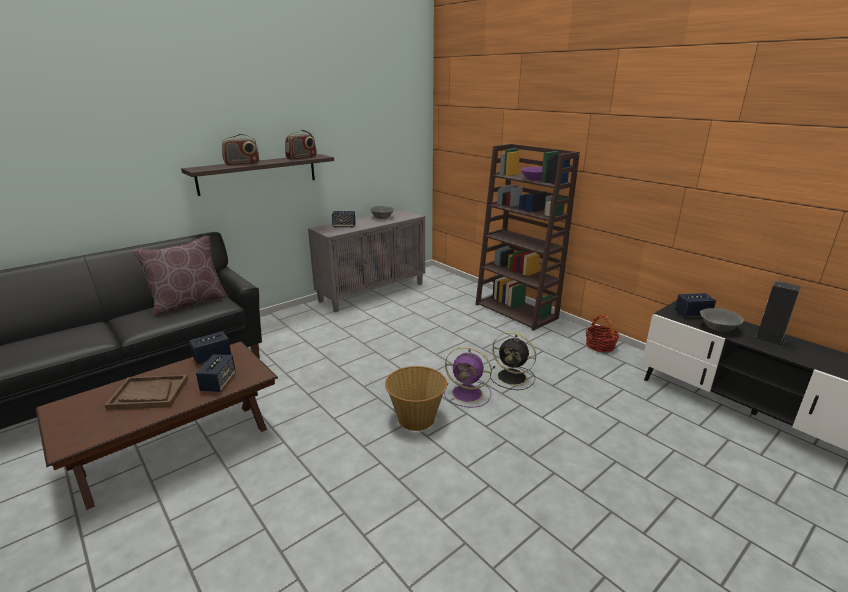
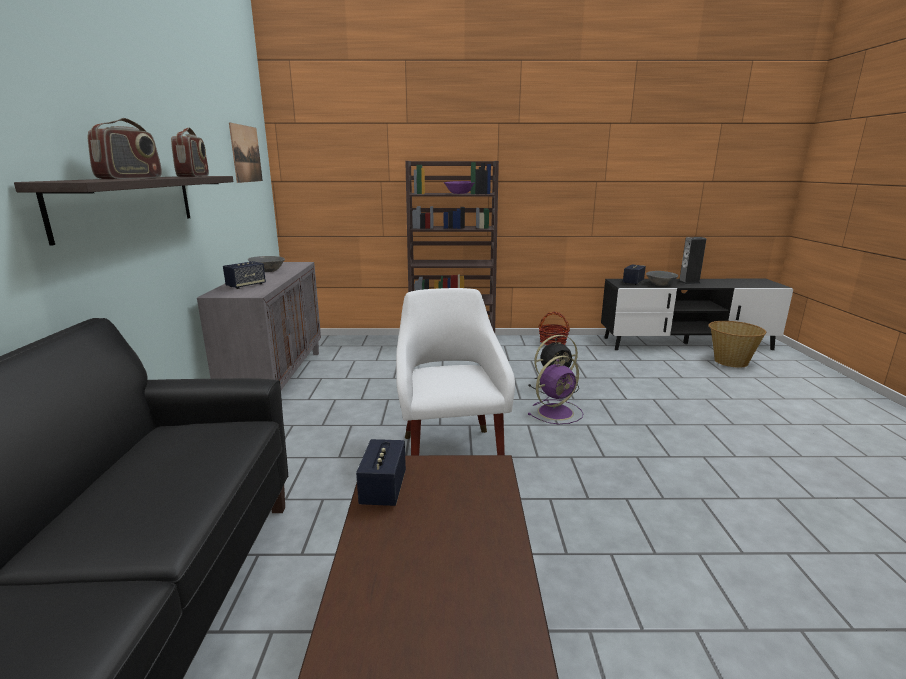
camera: 50 degrees left, 5 degrees down
(149, 394) = (428, 584): brown tray -> none
(189, 303) = (171, 452): brown pillow -> none
(218, 383) = (477, 502): speaker -> none
(363, 376) = (451, 449): none -> white armchair
(396, 132) = (246, 154): none -> picture
(416, 418) = (568, 450): basket -> basket (730, 361)

